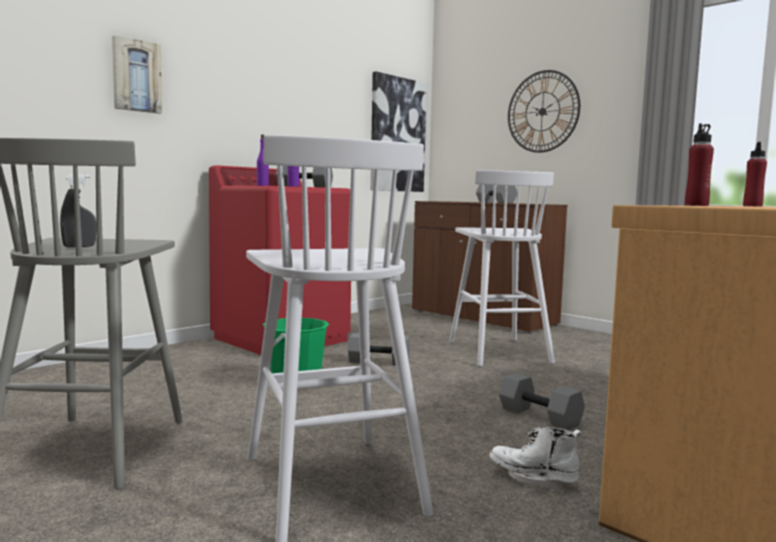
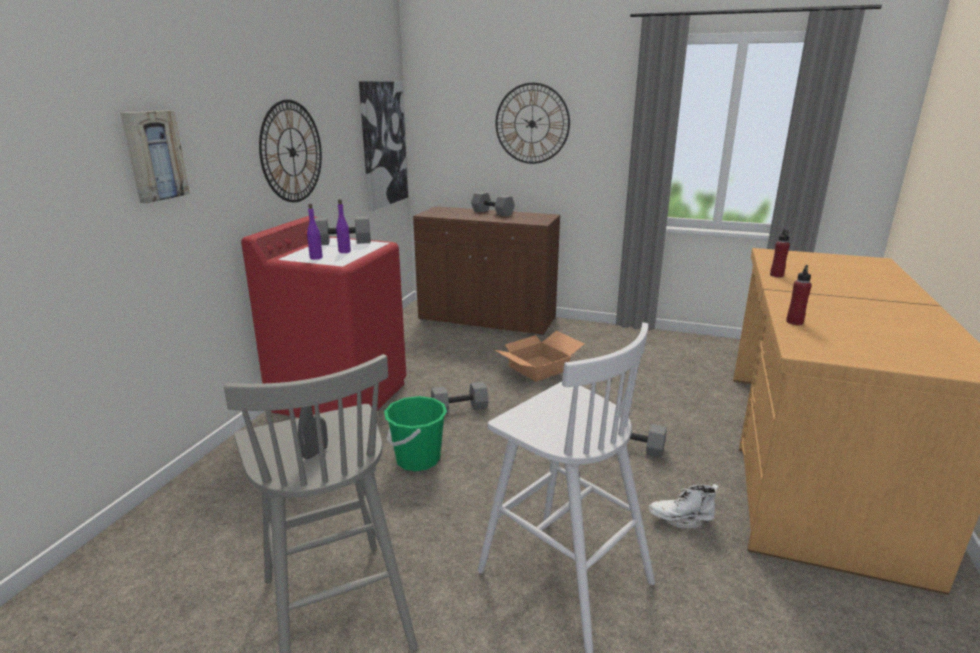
camera: 25 degrees left, 15 degrees up
(283, 112) = (292, 152): none -> wall clock
(497, 351) = (538, 368): white stool -> cardboard box

